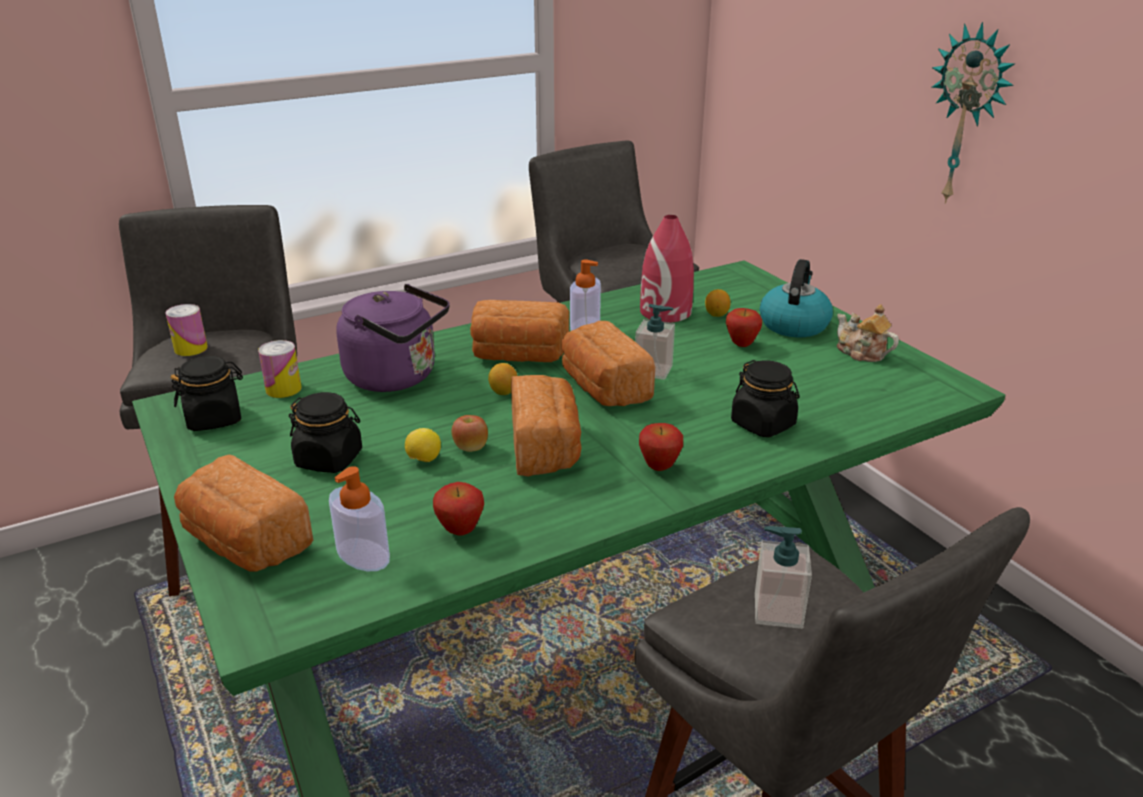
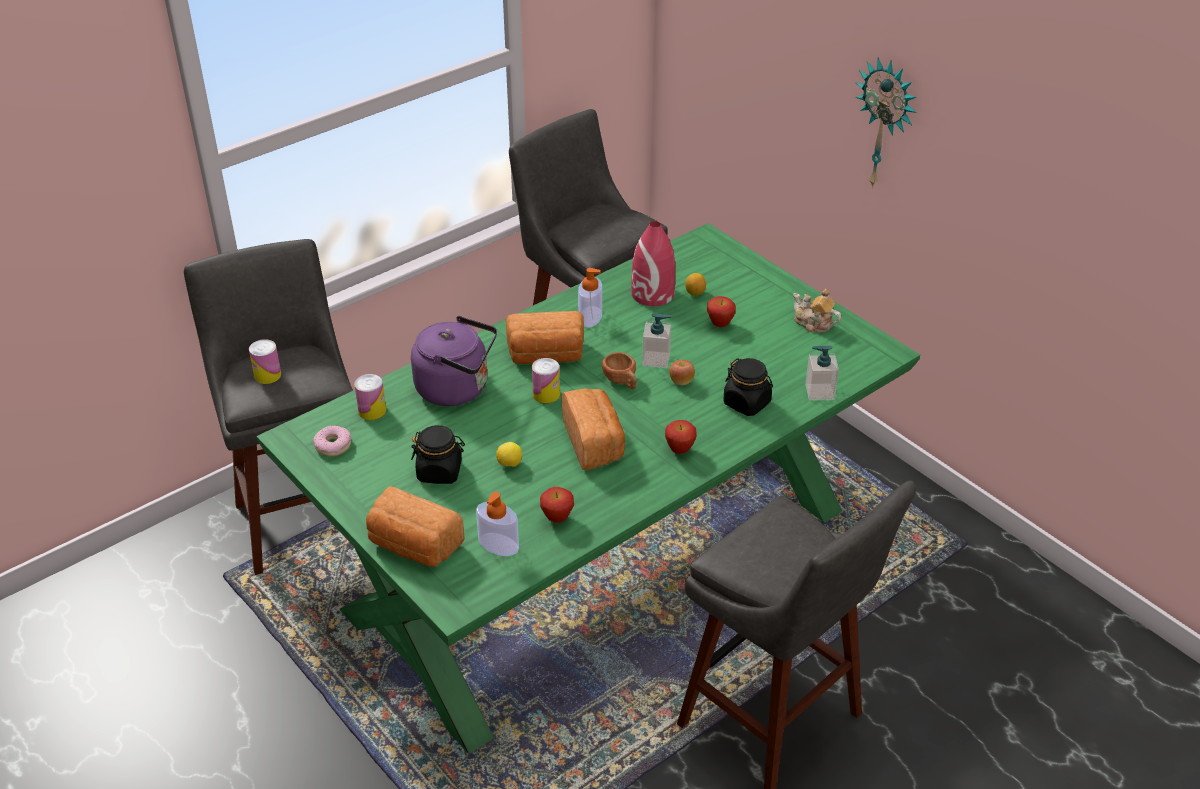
camera: 10 degrees left, 10 degrees up
(215, 419) = (333, 445): black jar -> donut
(470, 448) = (539, 450): apple -> apple (681, 382)
(503, 392) = (546, 394): lemon -> can
(603, 388) = (621, 382): bread -> brown cup
(777, 610) = (774, 548): soap dispenser -> soap dispenser (819, 392)
(793, 324) = (758, 298): kettle -> none

